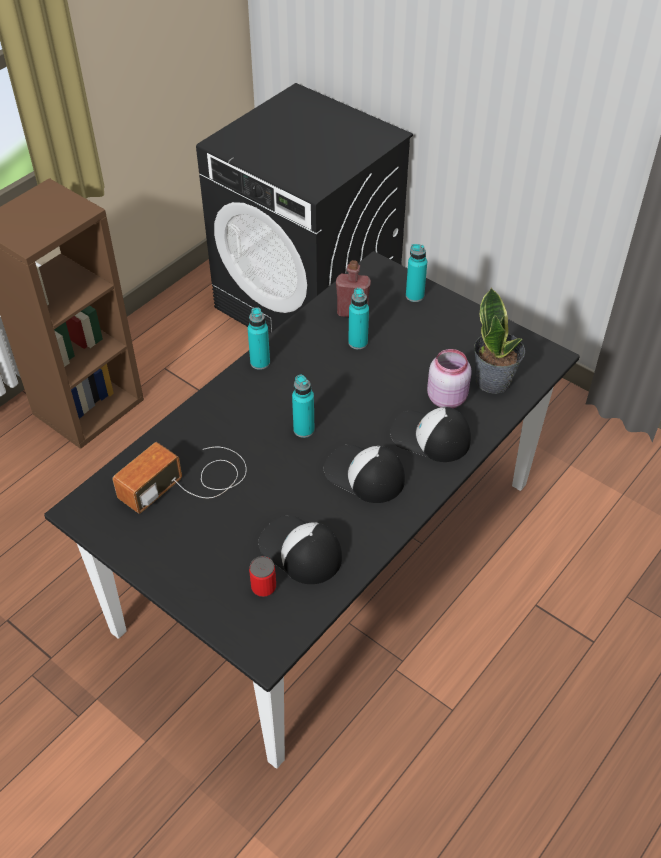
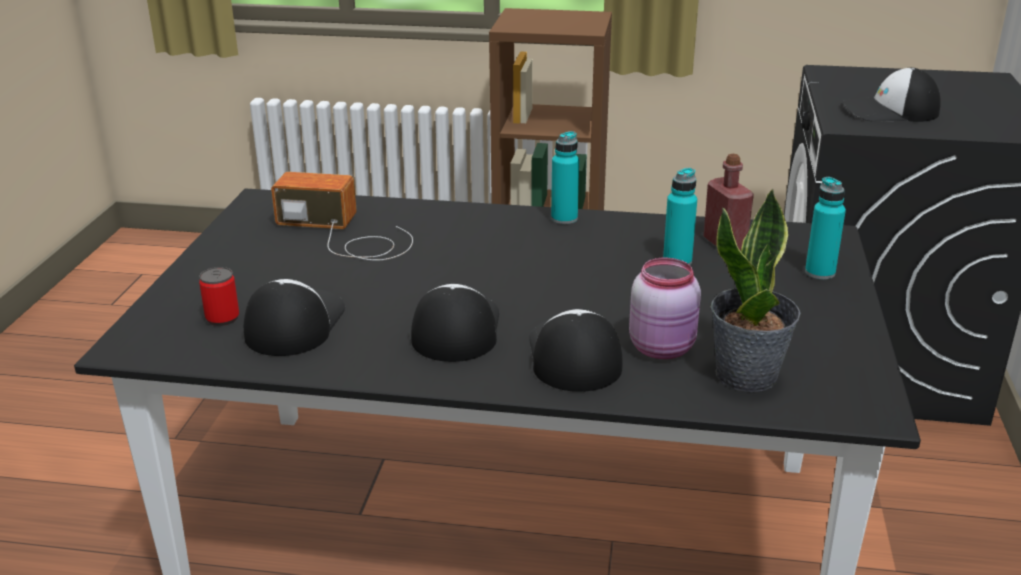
camera: 60 degrees right, 20 degrees down
(304, 430) = (489, 271): turquoise bottle -> none
(309, 161) = (890, 111): none -> cap

